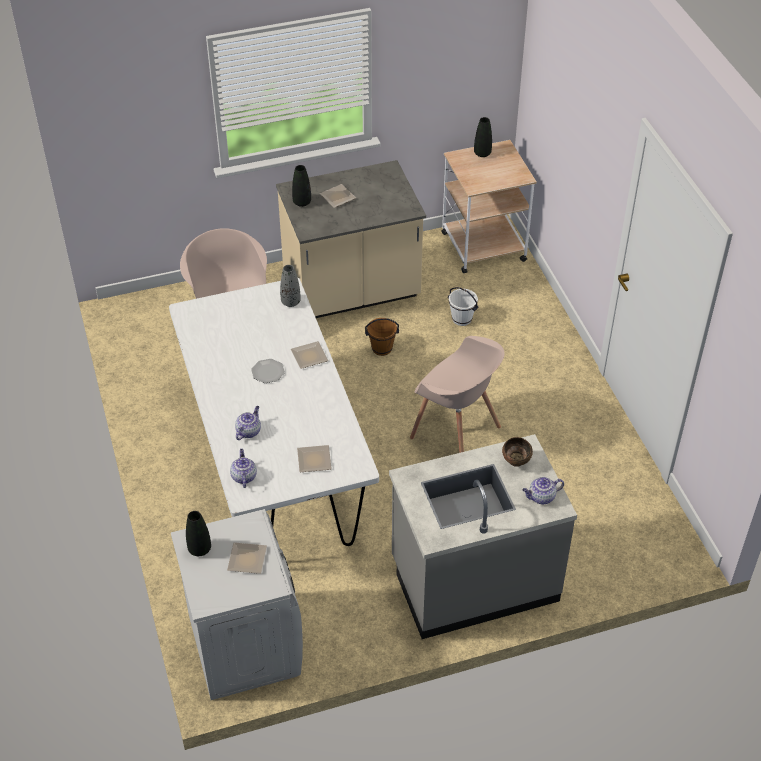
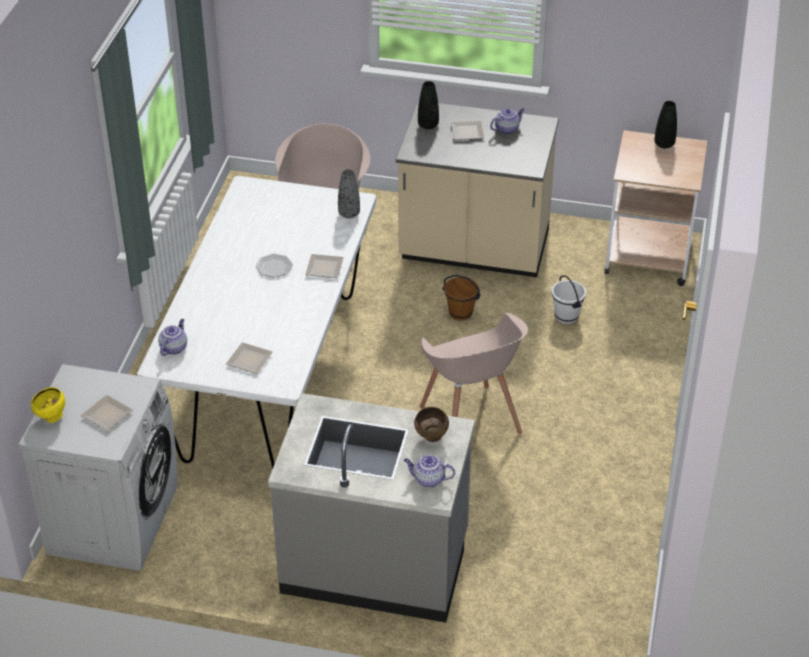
camera: 30 degrees right, 5 degrees down
(199, 549) = (74, 388): black vase -> none
(202, 583) = (51, 418): none -> yellow bowl
(248, 431) = (212, 311): teapot -> teapot (507, 129)

